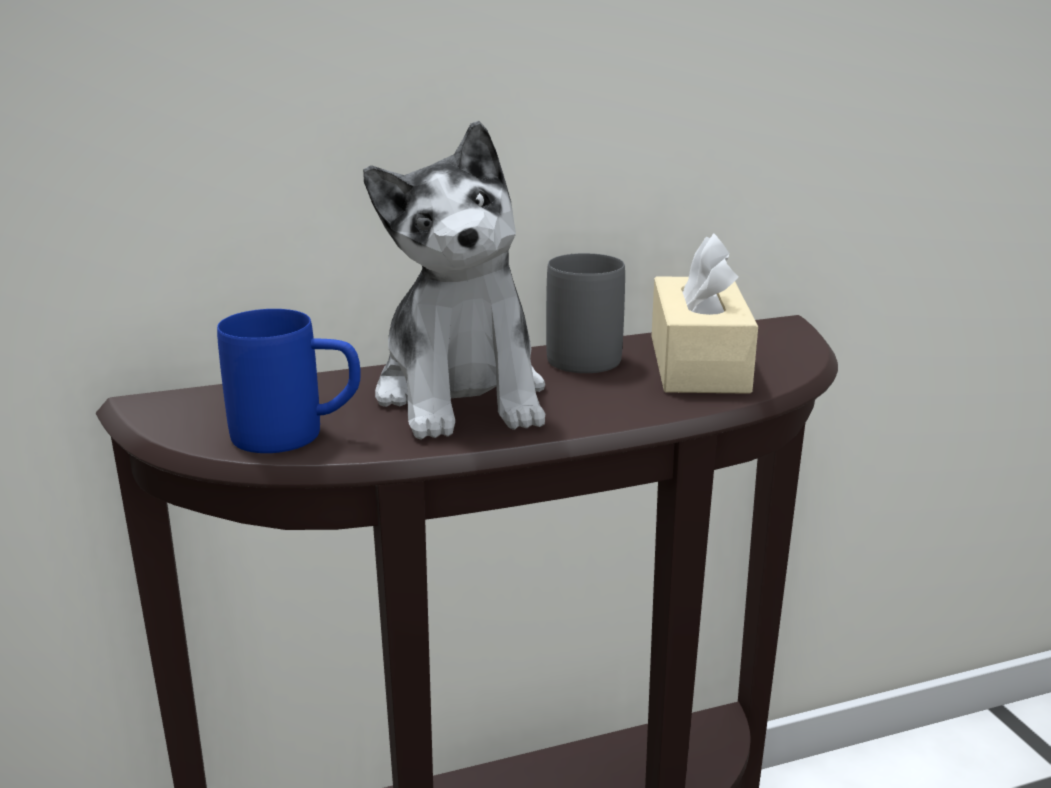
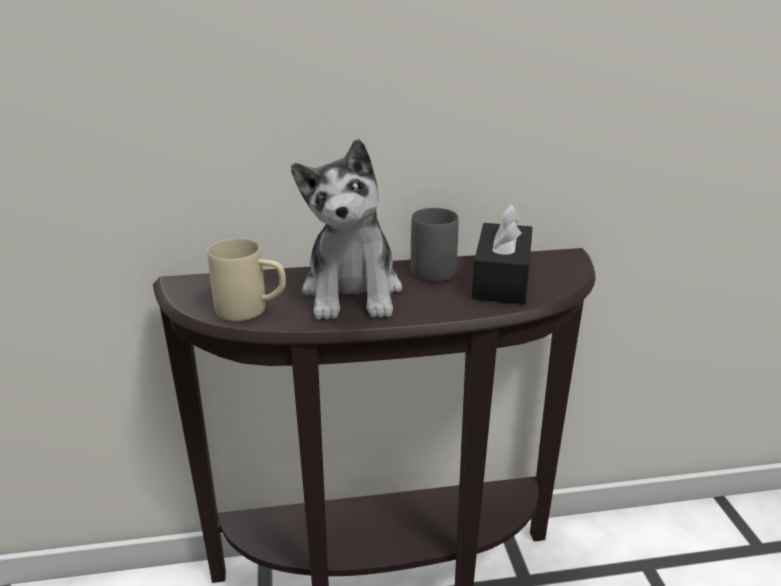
camera: 10 degrees right, 5 degrees up
(297, 435) = (252, 310): blue mug -> beige mug
(698, 363) = (501, 280): beige tissue box -> black tissue box

